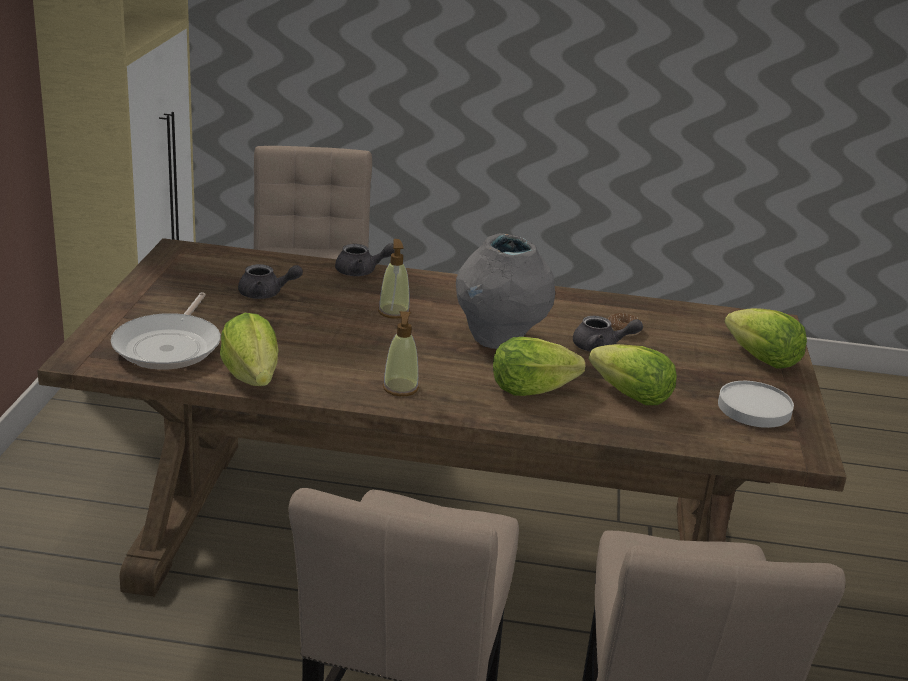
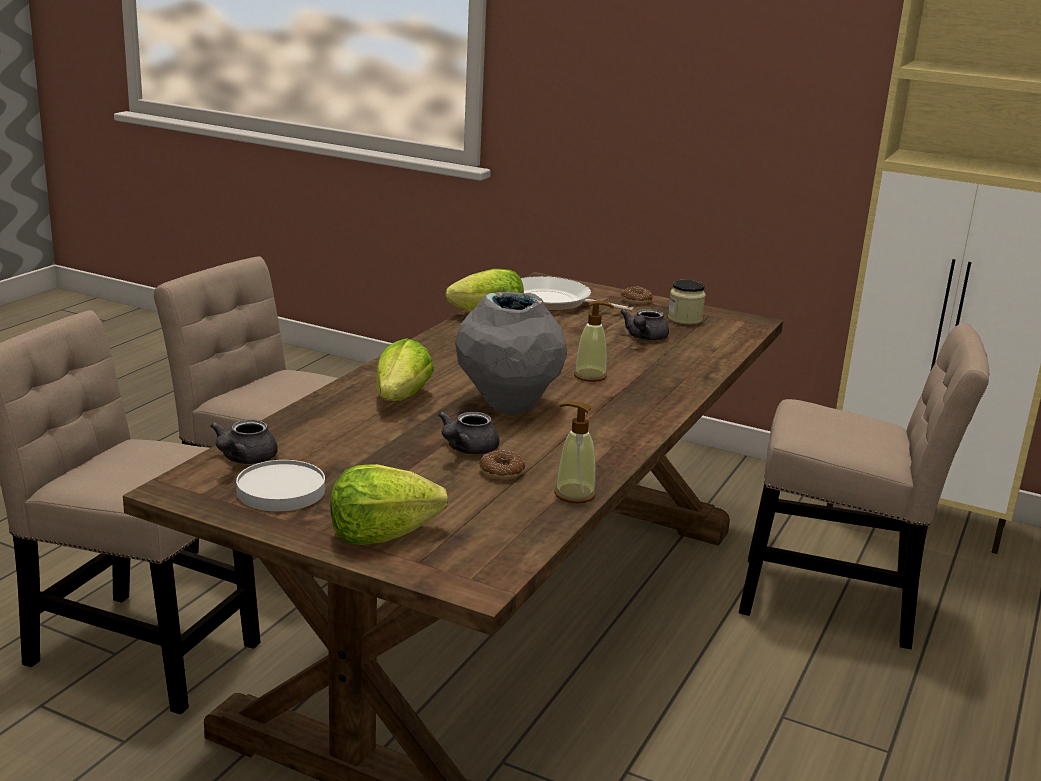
camera: 110 degrees right, 5 degrees down
(139, 303) = (636, 301): none -> donut
(191, 278) = (685, 319): none -> jar
(361, 272) = (693, 378): grey teapot -> grey teapot (243, 459)
(400, 388) = (439, 355): soap dispenser -> soap dispenser (574, 494)
(631, 396) = (355, 437): lettuce -> none

